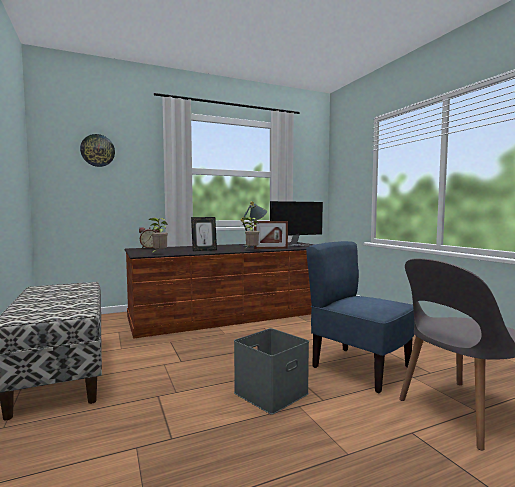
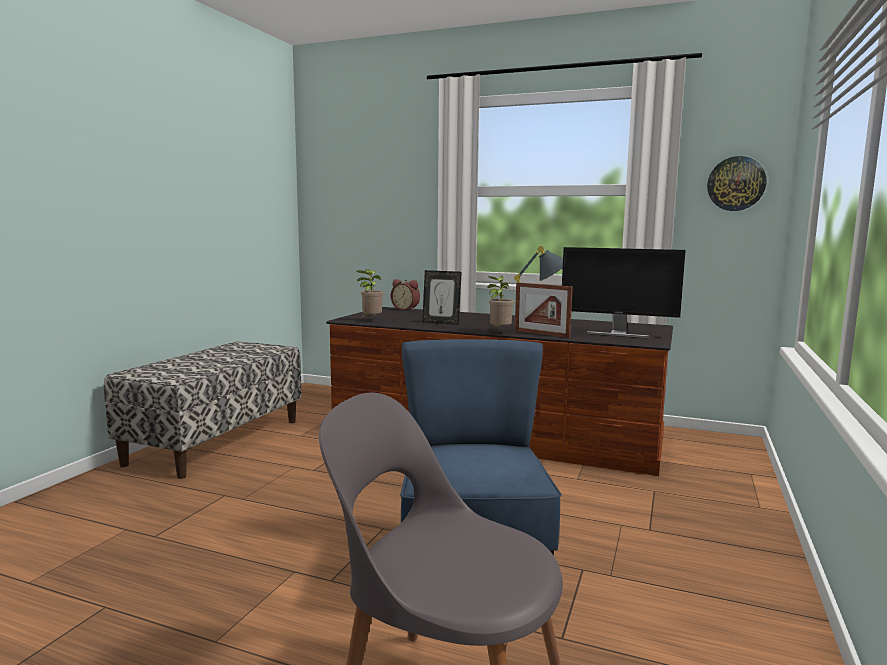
camera: 45 degrees right, 5 degrees up
(97, 150) = (364, 170): wall clock -> wall clock (736, 184)
(271, 392) = (307, 543): grey storage box -> none

